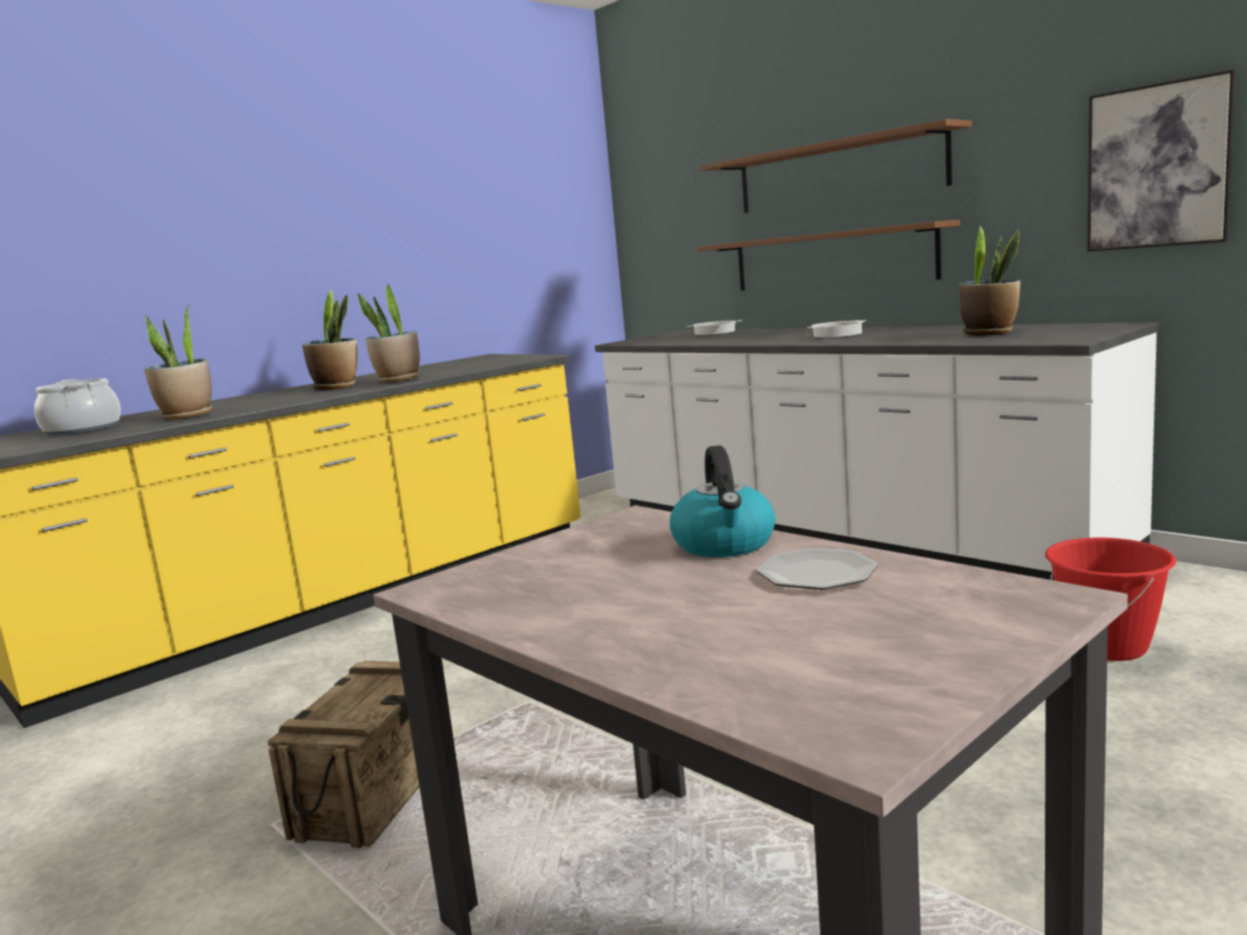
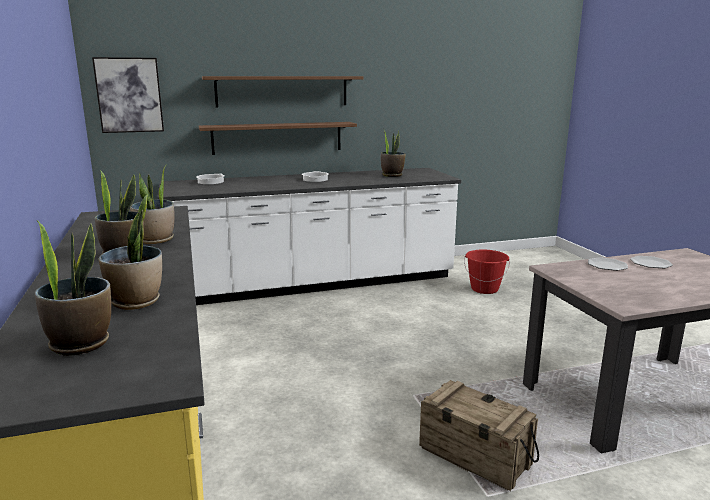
camera: 65 degrees left, 5 degrees up
(82, 429) = (81, 343): cooking pot -> potted plant
(725, 545) = (607, 265): kettle -> plate
(1157, 166) = (428, 107): picture -> picture (129, 95)

